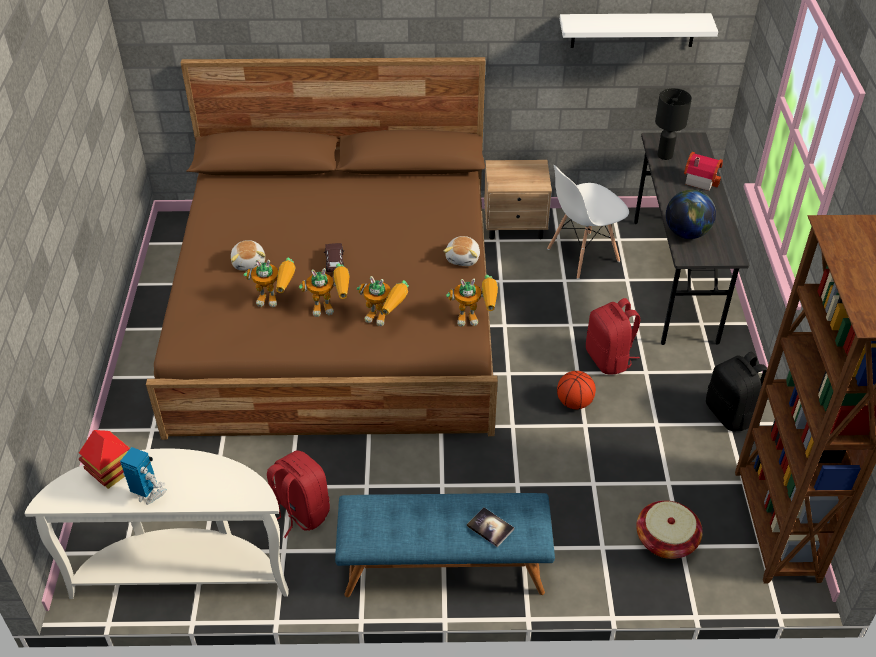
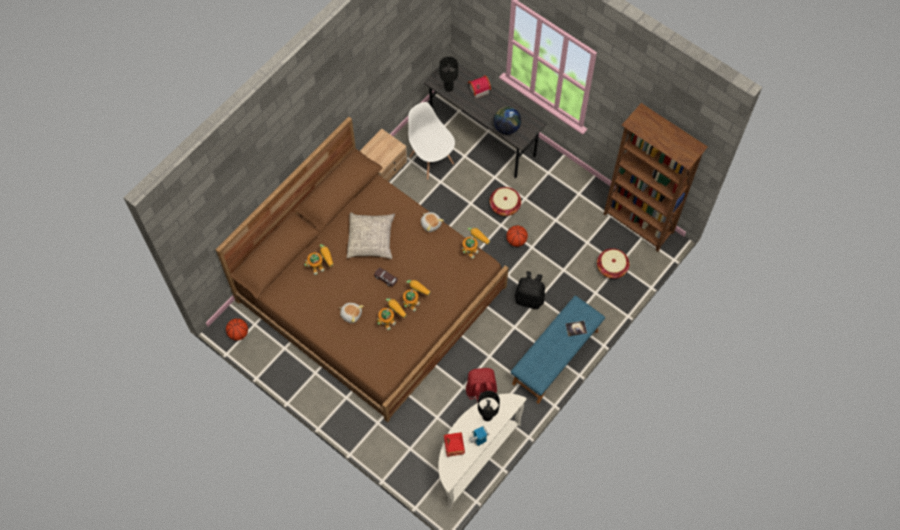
camera: 50 degrees left, 20 degrees up
(170, 237) = (238, 333): none -> basketball
(203, 480) = (488, 416): none -> black table lamp
(377, 221) = (371, 239): none -> grey pillow
(385, 319) = (442, 284): toy robot -> toy robot (321, 266)
(582, 255) = (431, 160): white chair -> white chair turned 135 degrees clockwise
(609, 359) = (505, 206): red backpack -> basket
(633, 30) = (405, 46): white shelf -> none
(731, 414) = (575, 188): black backpack -> black backpack (529, 298)

